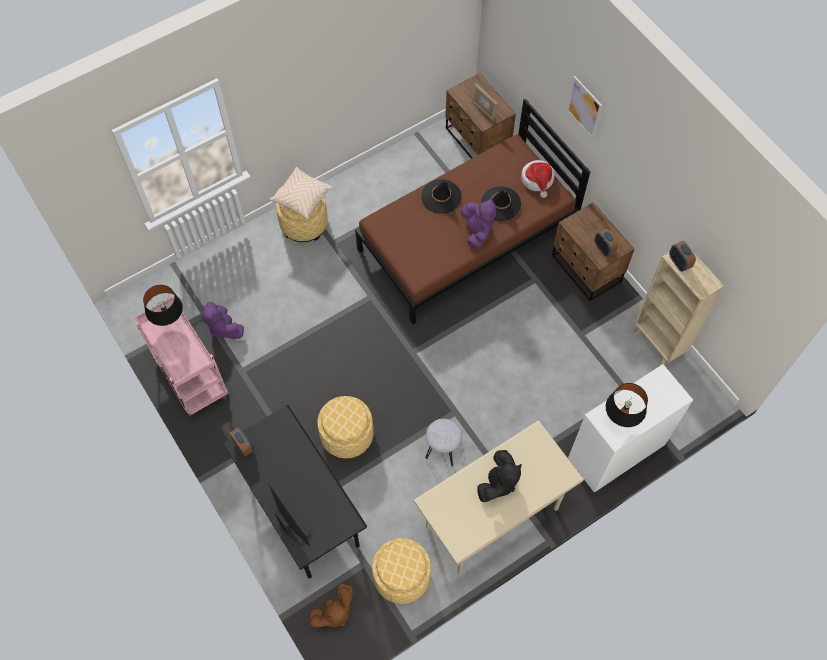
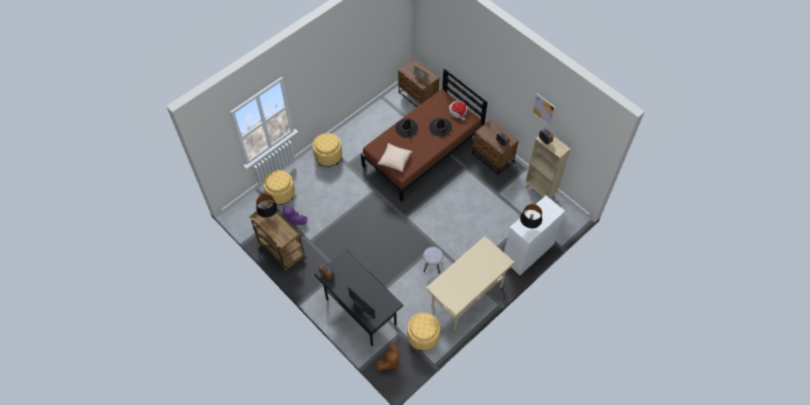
camera: 10 degrees left, 5 degrees down
(190, 377) = (281, 250): pink cart -> brown cart
(302, 197) = (327, 140): beige pillow -> beige pillow (395, 160)
(347, 435) = (377, 267): ottoman -> ottoman (281, 194)
(477, 231) = (430, 144): purple plush toy -> none
(498, 483) = (469, 271): black plush toy -> none
(584, 107) = (479, 66): picture -> picture (543, 109)

